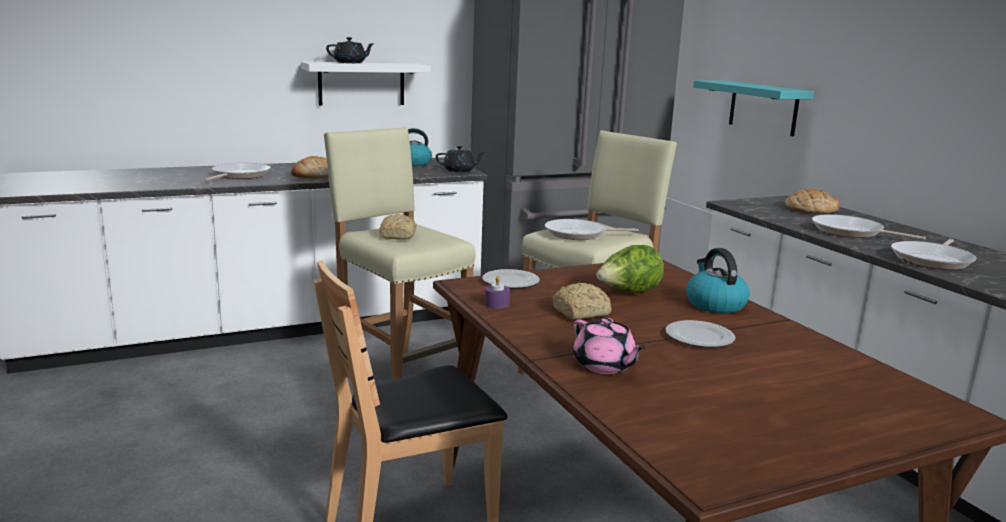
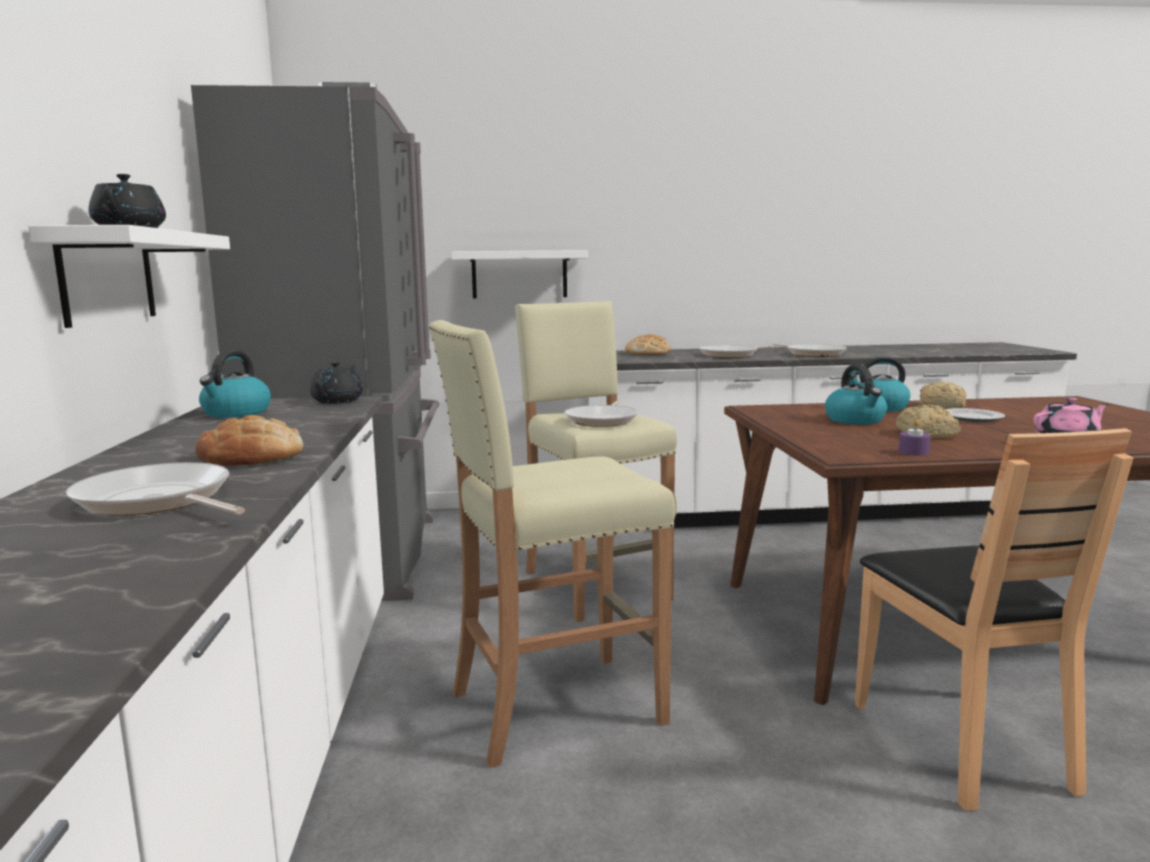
camera: 70 degrees left, 5 degrees down
(398, 235) = (564, 477): bread -> bread (940, 406)
(511, 282) = (831, 443): plate -> none
(628, 293) = (855, 420): lettuce -> kettle
(763, 107) = (519, 274): turquoise shelf -> white shelf

